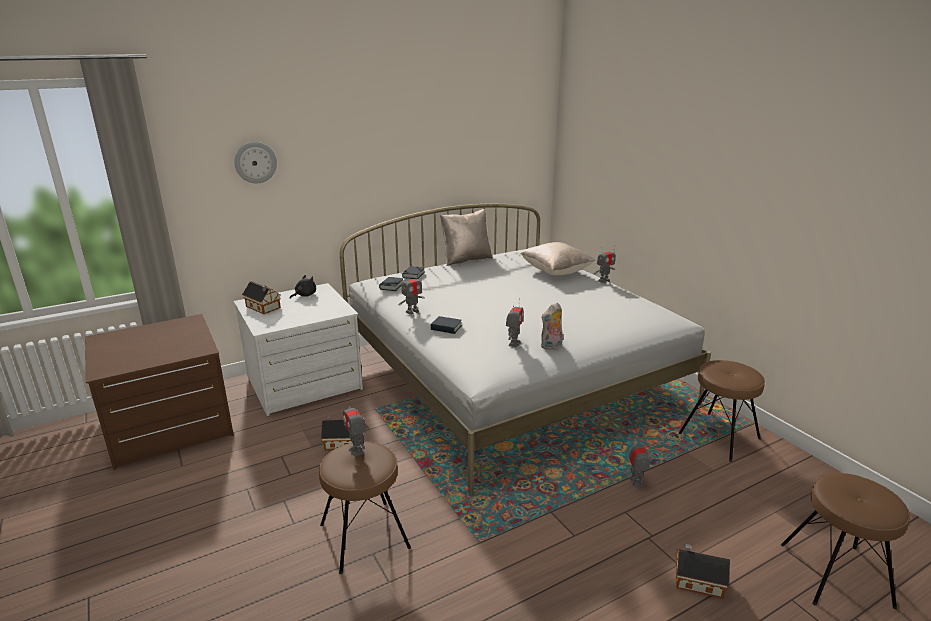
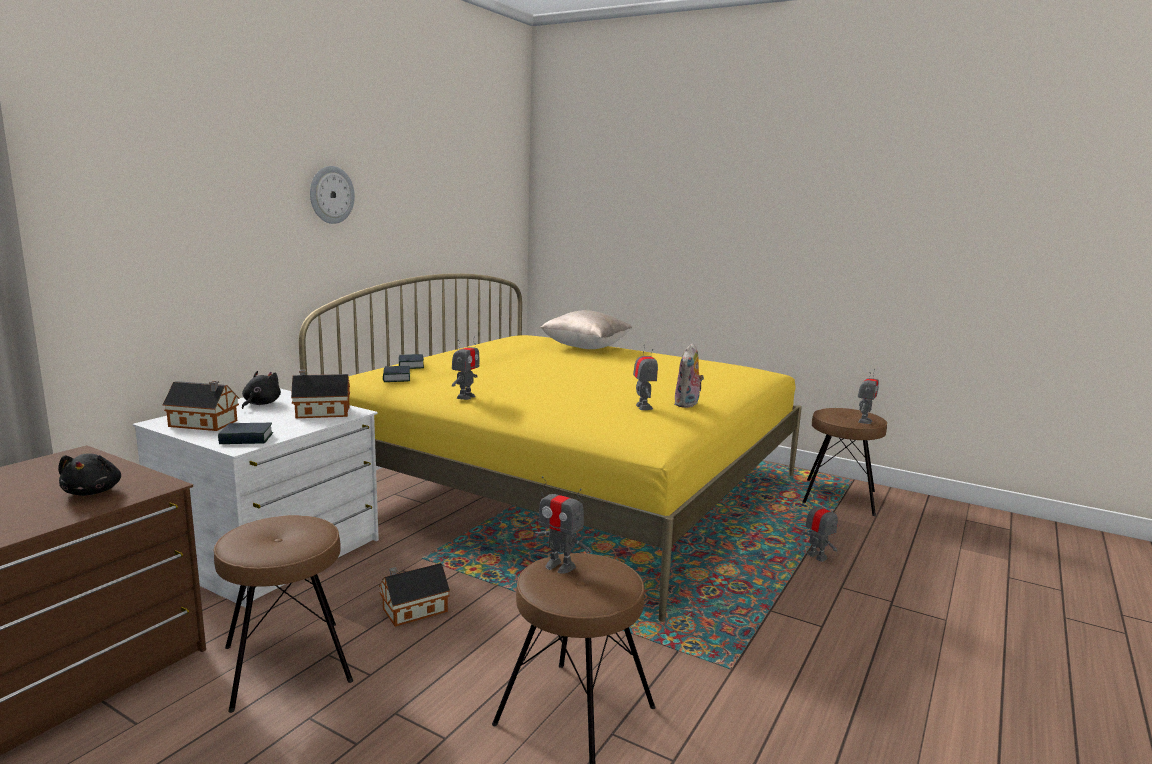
camera: 30 degrees left, 10 degrees down
(176, 348) = (93, 491): none -> black plush toy
(255, 162) = (175, 180): wall clock -> wall clock (331, 195)
(446, 328) = (538, 405): book -> book (246, 439)
(466, 259) = (457, 347): beige pillow -> none
(510, 377) = (567, 487): white bed -> yellow bed
(604, 280) = (648, 350): toy robot -> toy robot (864, 421)
(696, 580) = (978, 629): toy house -> toy house (320, 412)
(834, 574) = (1064, 584): brown stool -> brown stool (286, 663)

